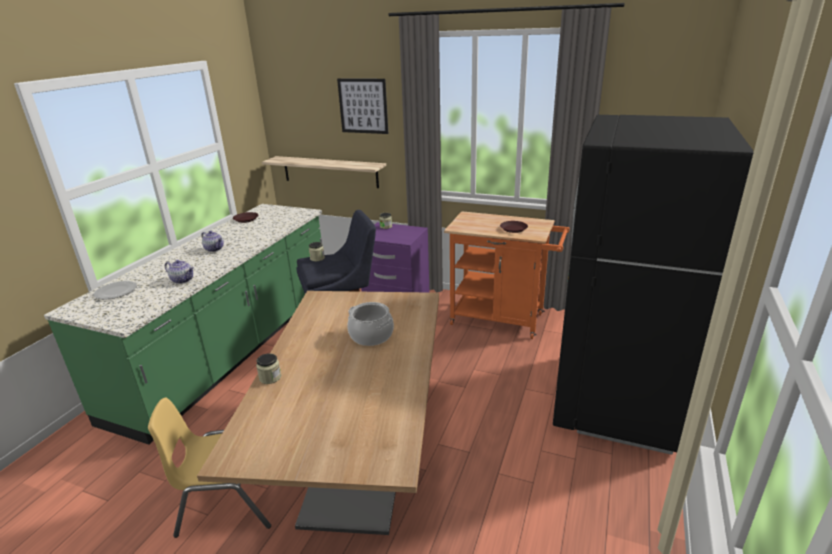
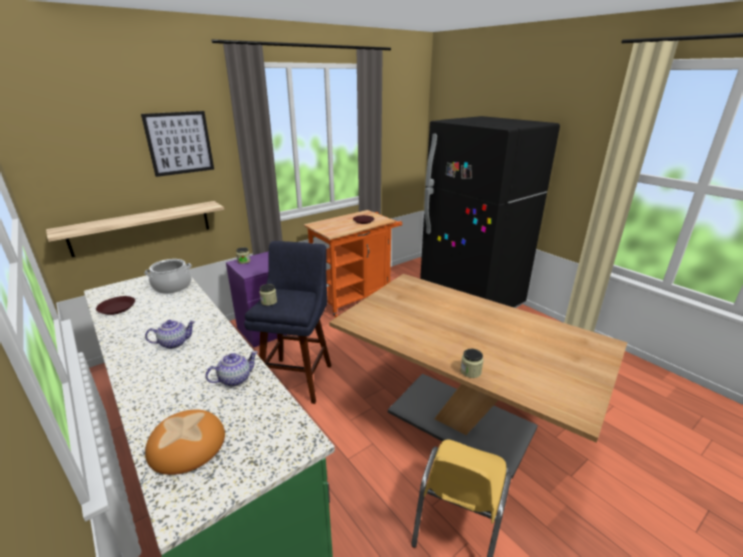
camera: 60 degrees left, 0 degrees up
(116, 292) = (188, 444): plate -> bread
(371, 335) = (442, 312): cooking pot -> cooking pot (172, 286)

